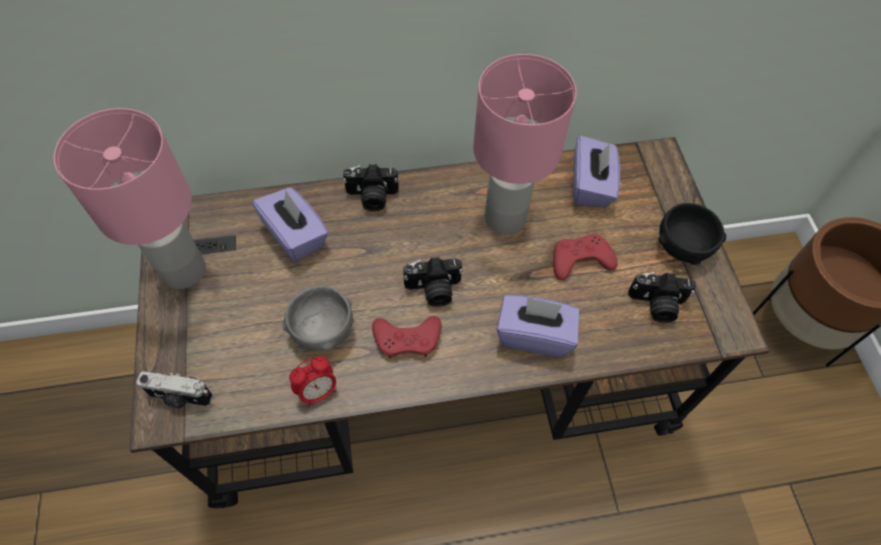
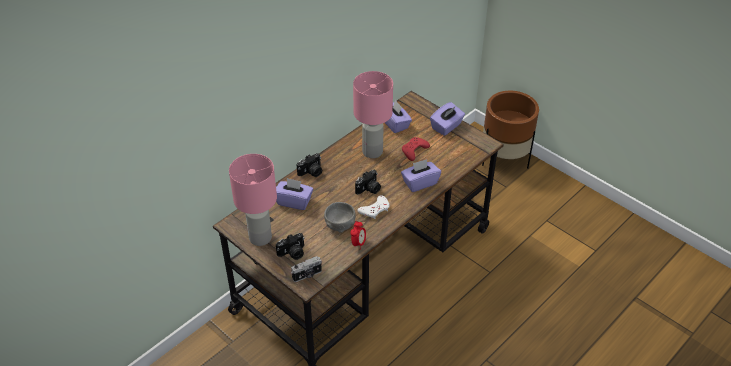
camera: 35 degrees left, 15 degrees down
(407, 339) = (375, 209): red game controller -> white game controller
(656, 305) = (454, 150): camera -> camera (292, 253)
(682, 246) = (446, 127): black bowl -> purple tissue box

